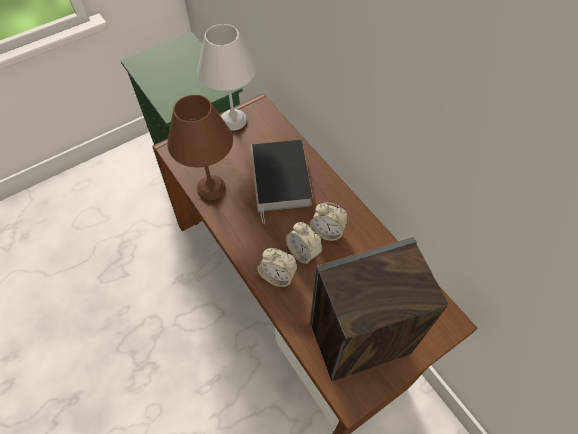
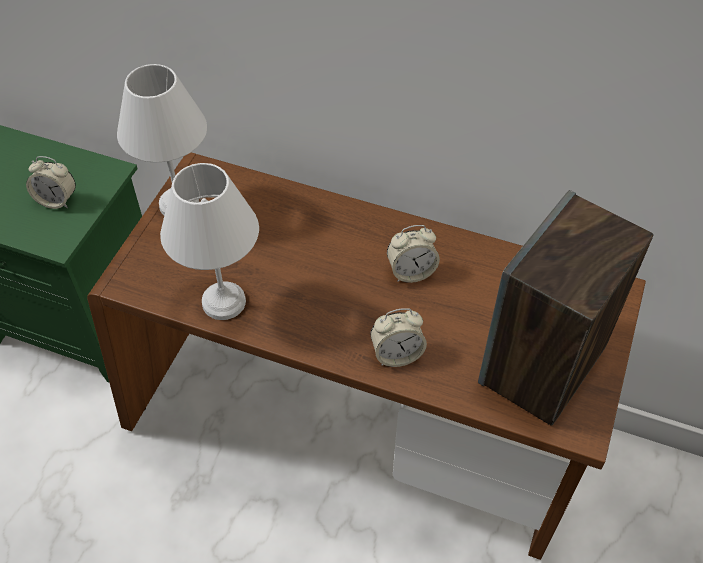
camera: 35 degrees left, 5 degrees down
(210, 188) = (222, 303): brown table lamp -> white table lamp
(281, 181) = (306, 244): book -> none
(303, 252) = (403, 310): alarm clock -> alarm clock (57, 200)

